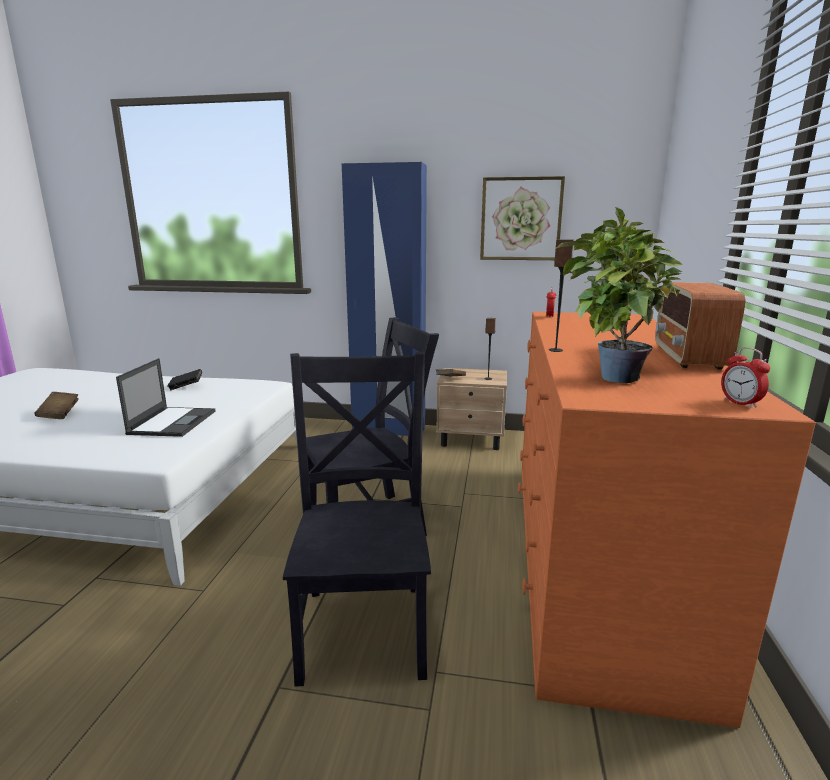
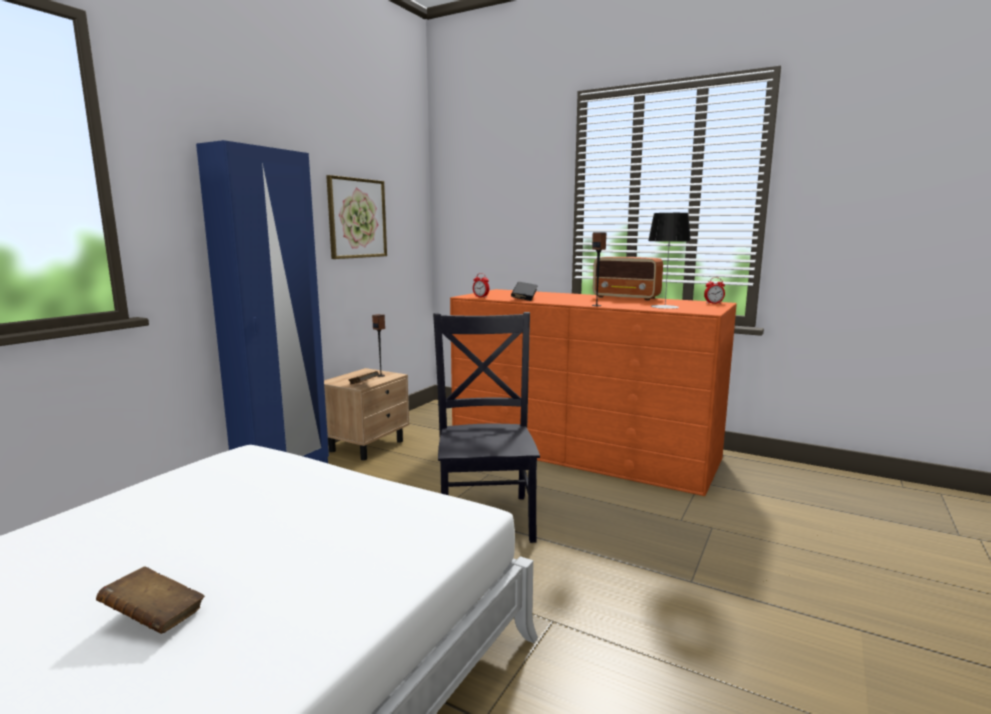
camera: 70 degrees left, 5 degrees down
(173, 422) = (341, 509): laptop -> none
(186, 387) = (154, 506): black book -> black book (524, 299)
(365, 624) = (629, 538): black chair -> none
(609, 377) = (664, 307): potted plant -> table lamp

